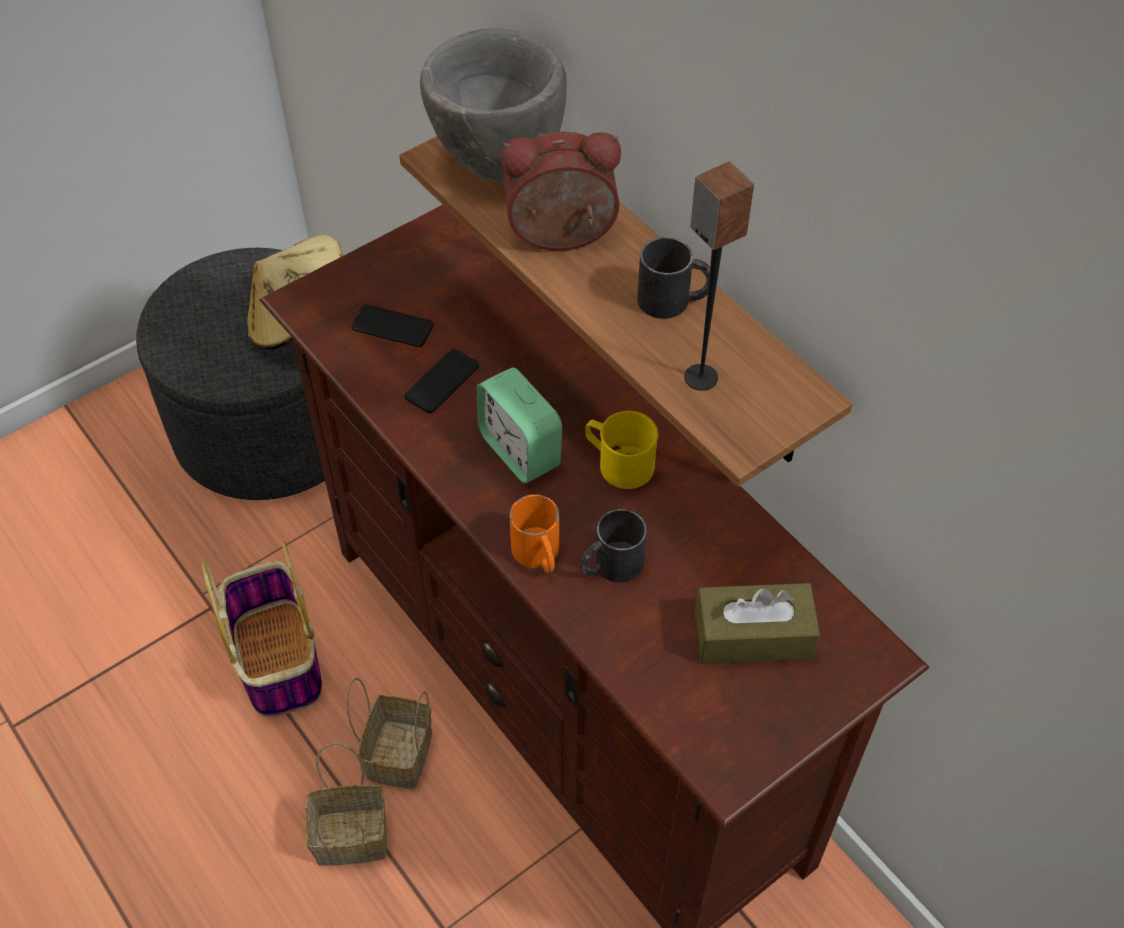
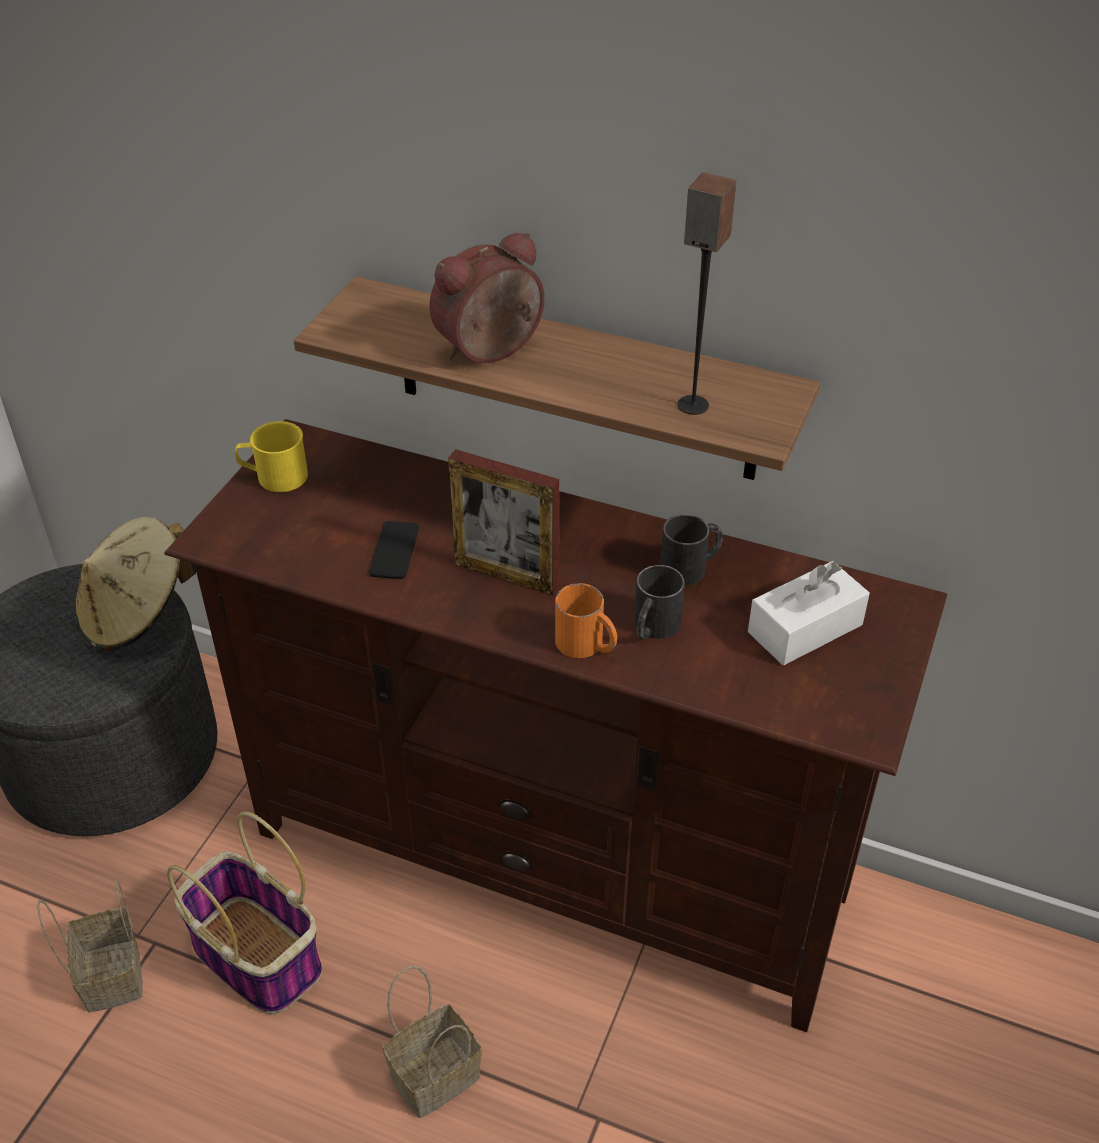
camera: 30 degrees left, 10 degrees down
(392, 327) = (314, 526): phone -> none
(398, 752) = (430, 979): basket -> basket (110, 973)
(497, 162) = (388, 318): grey bowl -> none
(520, 450) = (506, 575): alarm clock -> picture frame
(618, 463) = (597, 551): yellow mug -> yellow mug (274, 476)
(674, 300) = (624, 362): black mug -> black mug (691, 566)
(753, 636) = (805, 628): brown tissue box -> white tissue box

